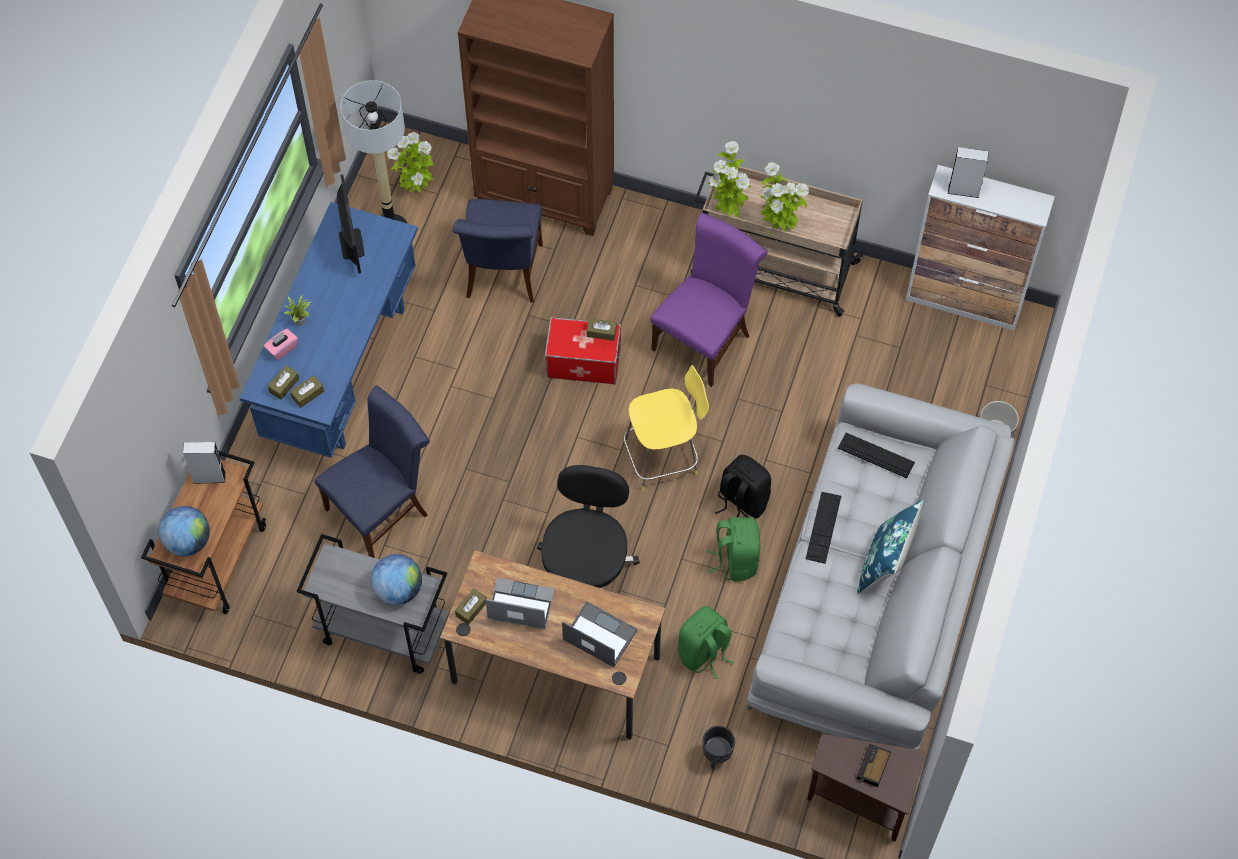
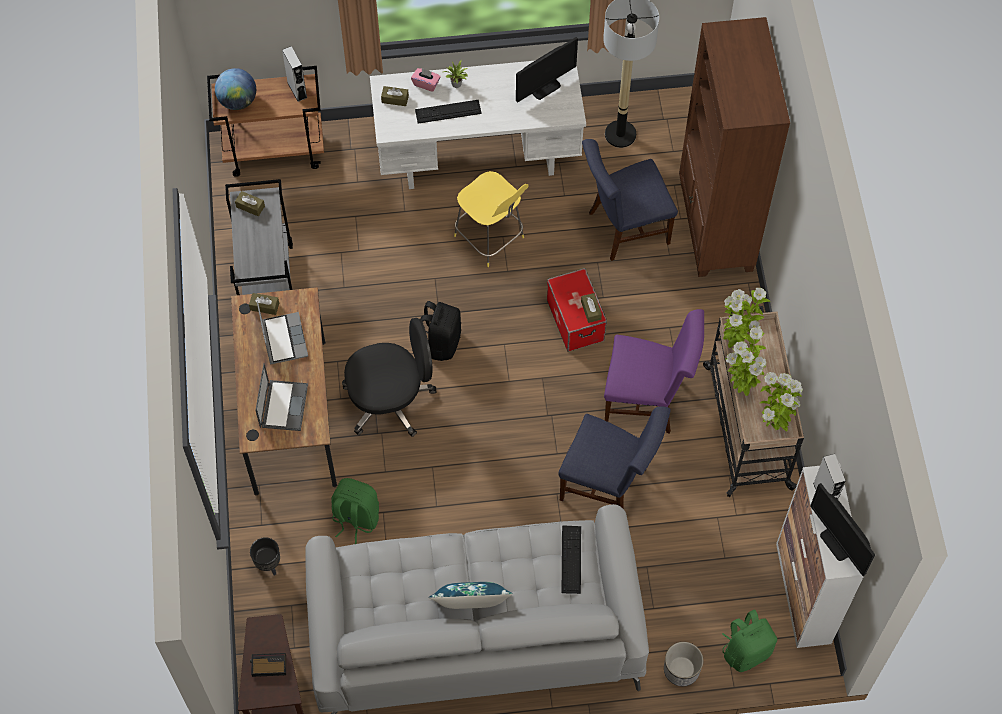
camera: 65 degrees right, 0 degrees up
(307, 394) = (395, 117): brown tissue box -> brown tissue box (250, 206)
(342, 367) = (479, 156): blue desk -> white desk
(382, 508) = (371, 237): blue chair -> blue chair (609, 485)
(398, 589) = (262, 253): globe -> none
(417, 190) = (667, 135): potted plant -> potted plant (773, 424)
(663, 457) = (518, 415): yellow stool -> yellow stool (490, 238)
(735, 560) = (451, 508): green backpack -> green backpack (746, 651)
(741, 501) = (507, 491): black backpack -> black backpack (441, 342)
(823, 527) = (480, 544): keyboard -> keyboard (448, 111)
(1015, 201) = (838, 542): none -> monitor

